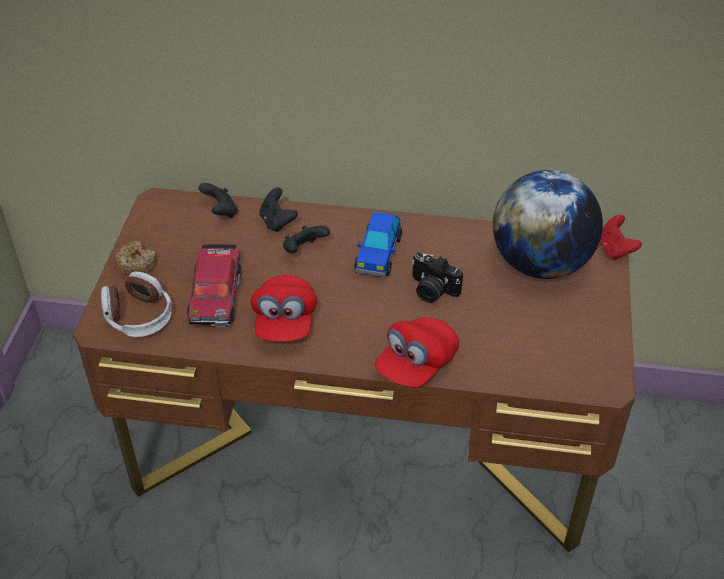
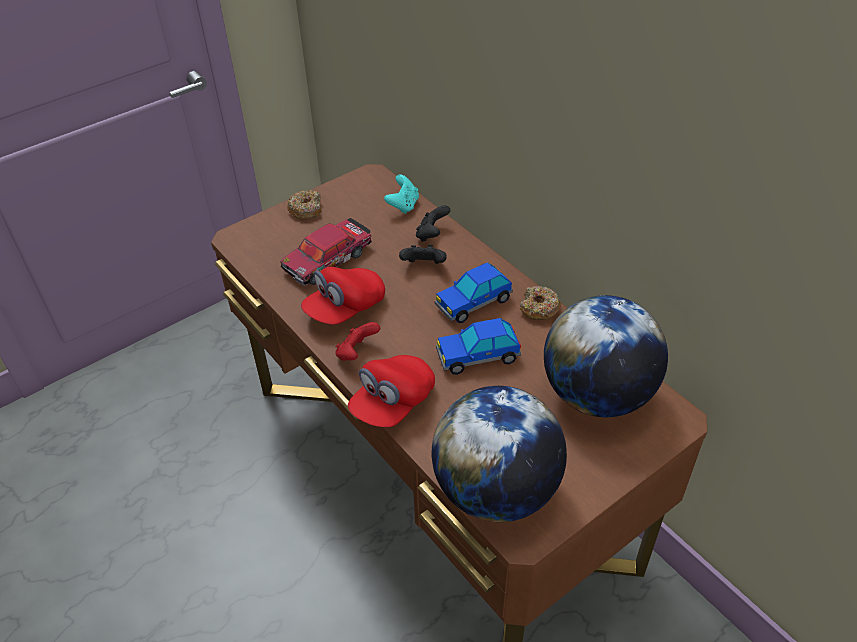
camera: 45 degrees right, 0 degrees up
(138, 316) = (264, 244): headphones -> none
(221, 212) = (403, 205): black game controller -> turquoise game controller
(416, 364) = (393, 403): red cap -> red cap turned 45 degrees counterclockwise
(429, 229) = (539, 308): none -> donut
(431, 290) = (478, 356): camera -> toy car
(558, 370) = (496, 490): none -> globe
(615, 249) = (685, 429): red game controller -> red game controller (356, 353)

